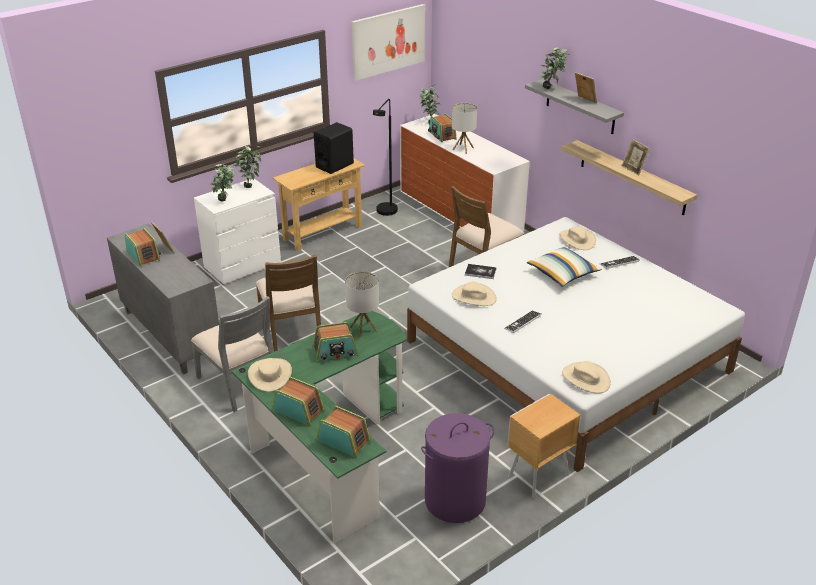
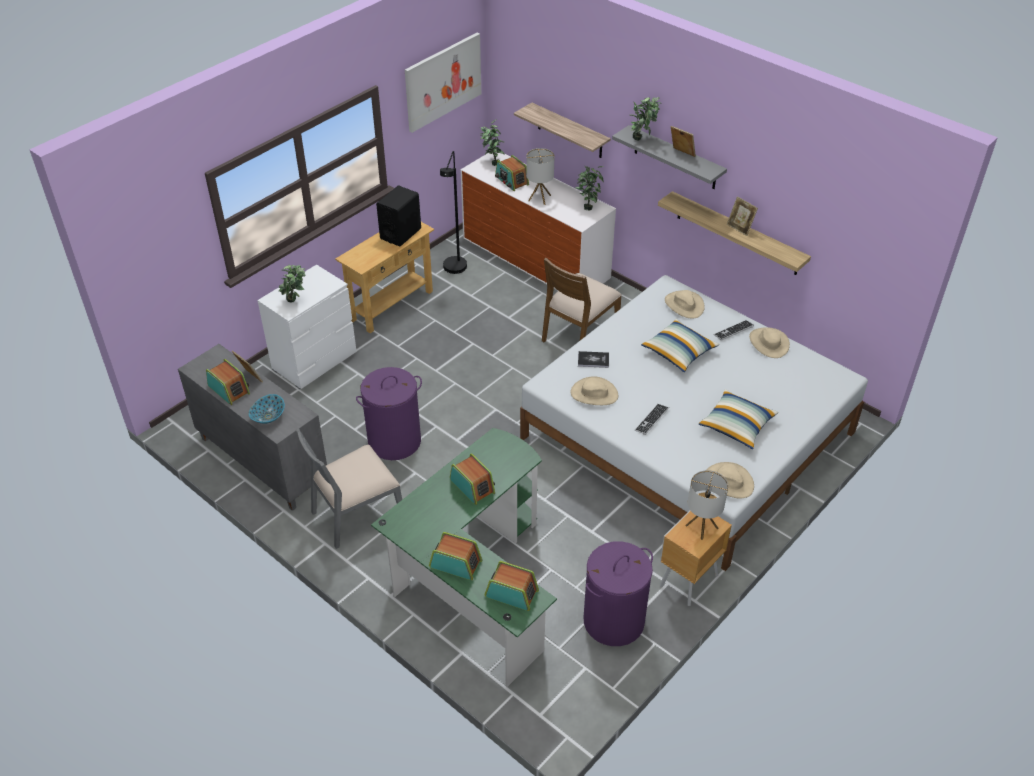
camera: 10 degrees left, 10 degrees up
(168, 278) = (268, 417): none -> bowl
(239, 383) = (356, 514): grey chair -> grey chair turned 105 degrees clockwise
(250, 185) = (316, 275): potted plant -> potted plant (588, 206)
(270, 375) = (413, 524): beige hat -> beige hat (768, 343)
(292, 332) = (394, 441): brown chair -> purple laundry basket
(335, 352) = (472, 486): radio -> radio turned 105 degrees counterclockwise
(363, 329) = (493, 454): table lamp -> table lamp (701, 527)
(494, 91) = (570, 131): none -> shelf
(605, 335) = (737, 426): none -> pillow

